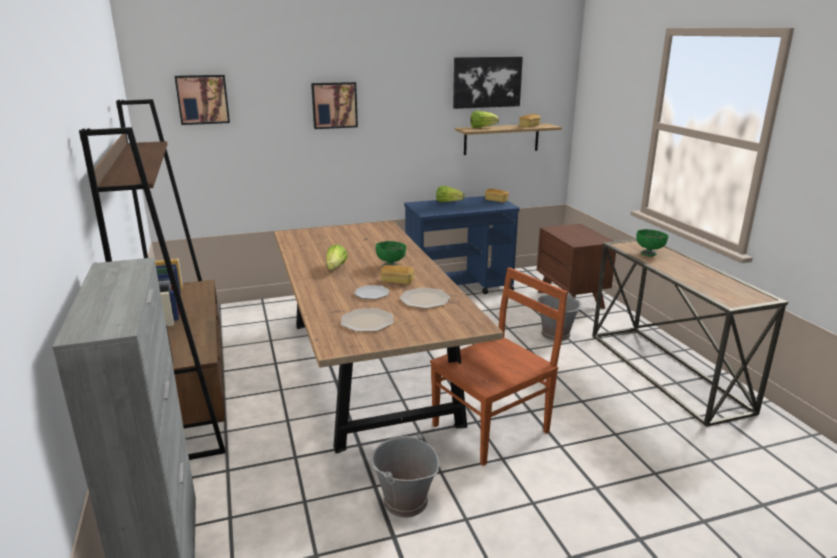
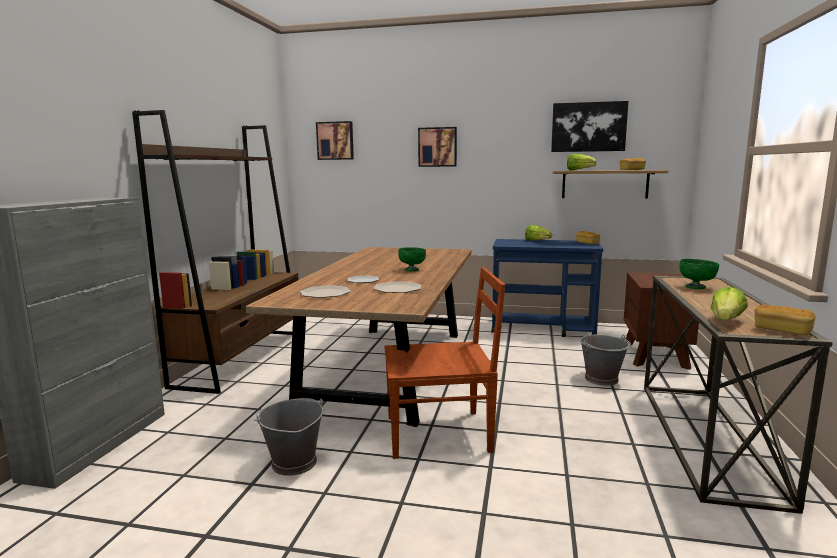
camera: 30 degrees right, 10 degrees down
(336, 268) = (367, 266): lettuce -> lettuce (726, 321)
(397, 281) = (398, 277): bread -> bread (781, 330)

